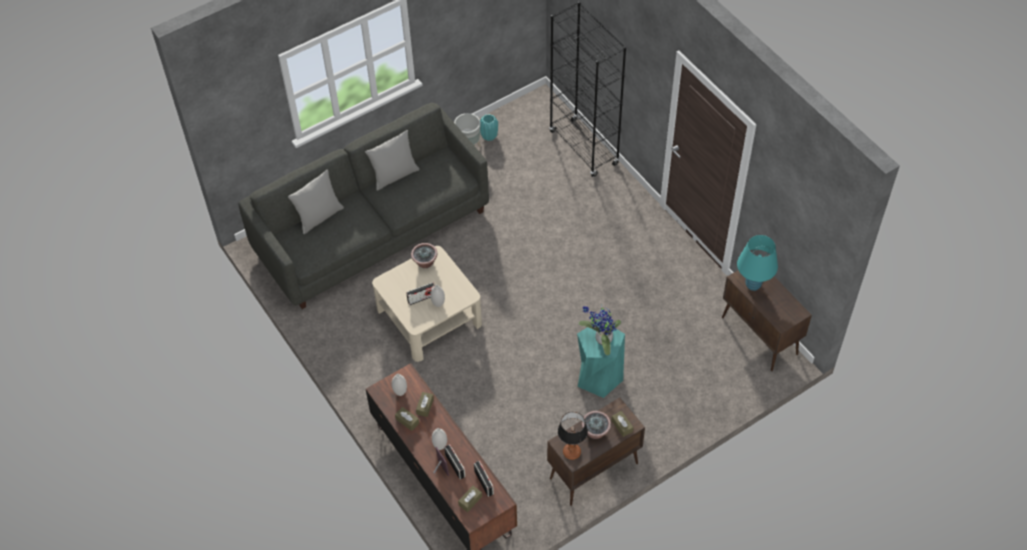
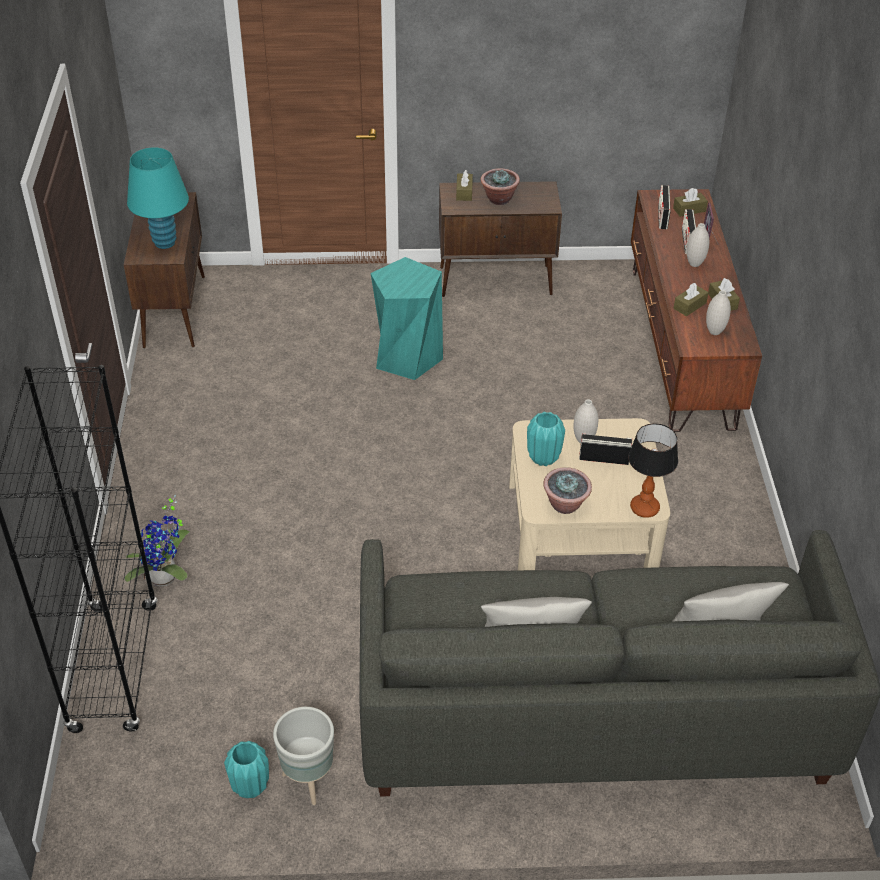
camera: 150 degrees left, 10 degrees down
(451, 283) = (543, 458): none -> turquoise vase
(571, 452) = (542, 194): table lamp -> table lamp (645, 508)
(601, 339) = (405, 279): potted plant -> potted plant (166, 578)

